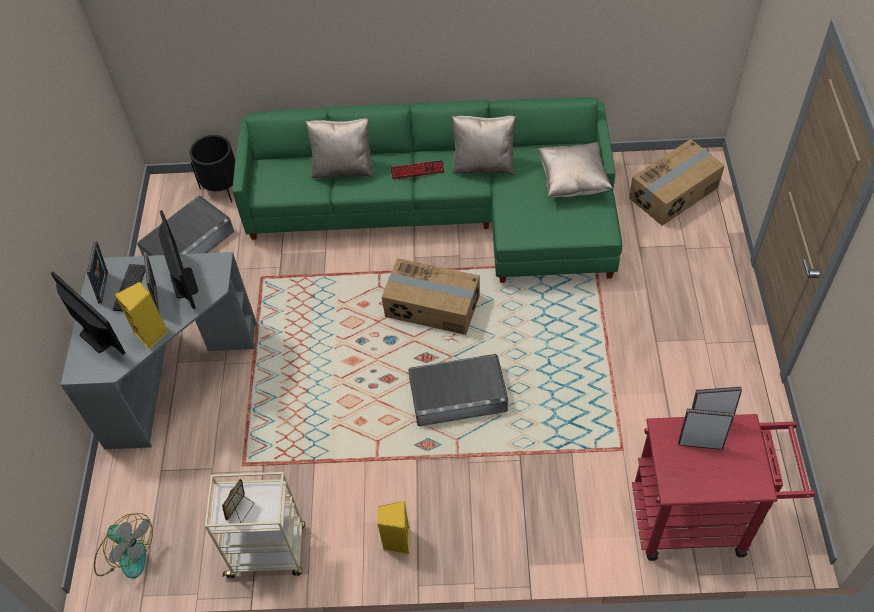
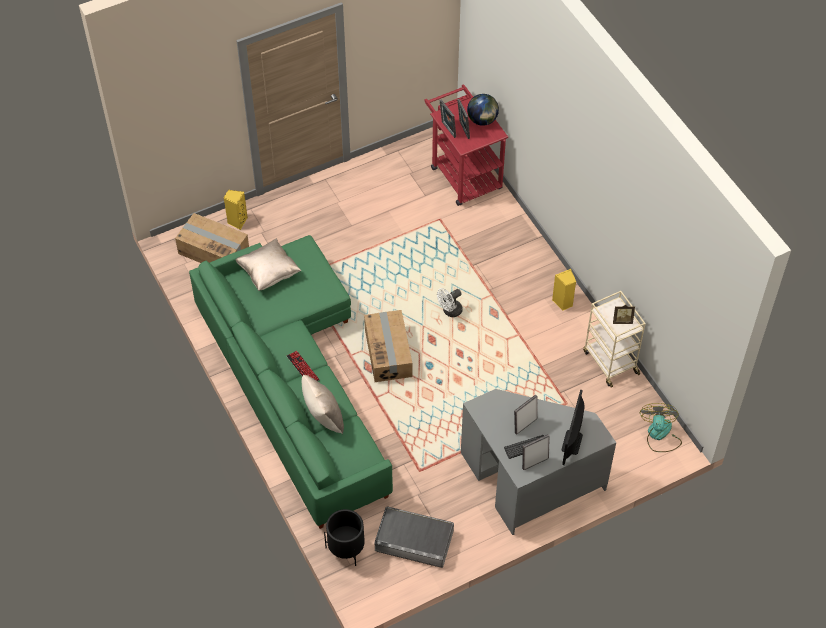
camera: 120 degrees left, 0 degrees up
(152, 334) = (551, 412): yellow speaker -> yellow speaker (237, 221)
(184, 283) = (504, 417): monitor -> none
(458, 395) = (450, 311): grey storage box -> white fan
(483, 165) = (277, 331): beige pillow -> none
(712, 481) = (482, 120): none -> globe

